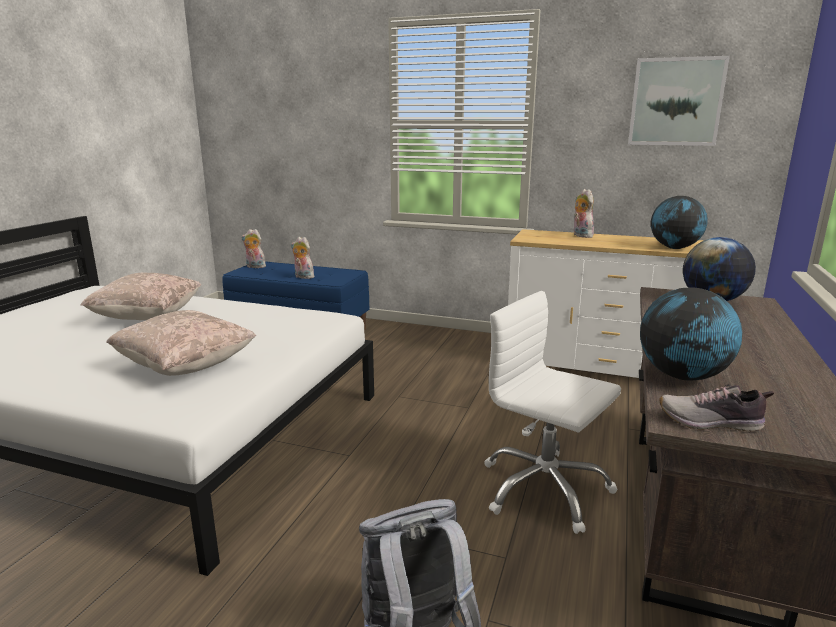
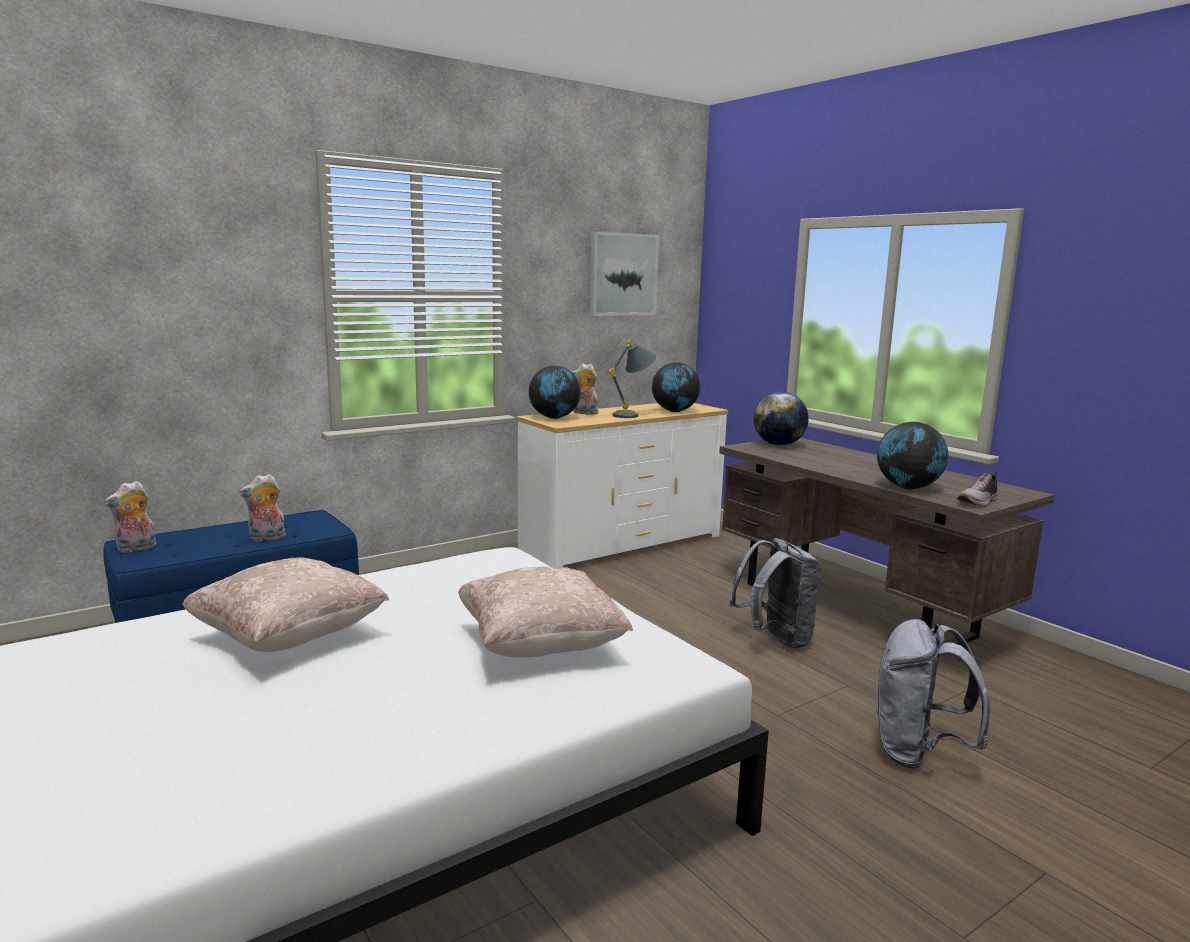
camera: 55 degrees left, 5 degrees down
(542, 234) = (554, 417): none -> globe
(544, 489) = (775, 639): white office chair -> grey backpack
(616, 244) = (633, 415): none -> grey table lamp

